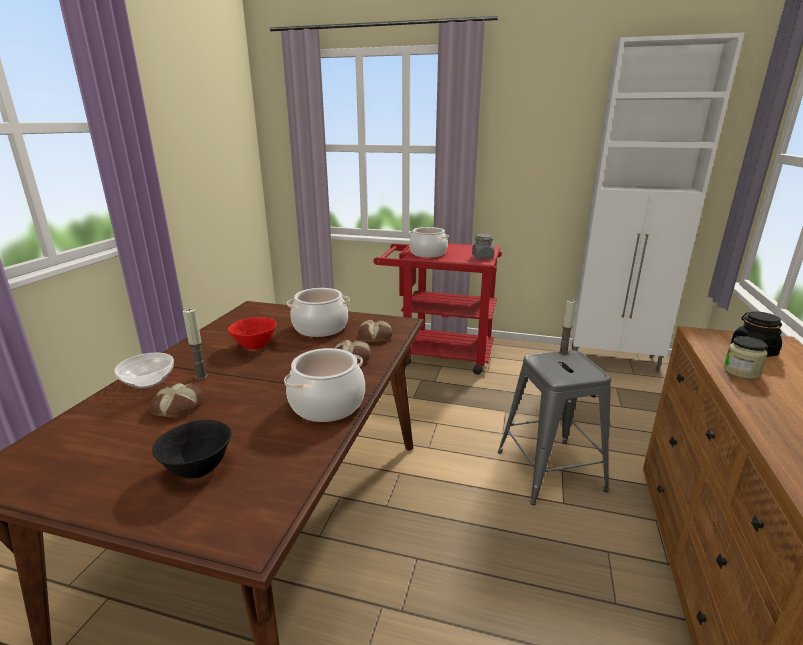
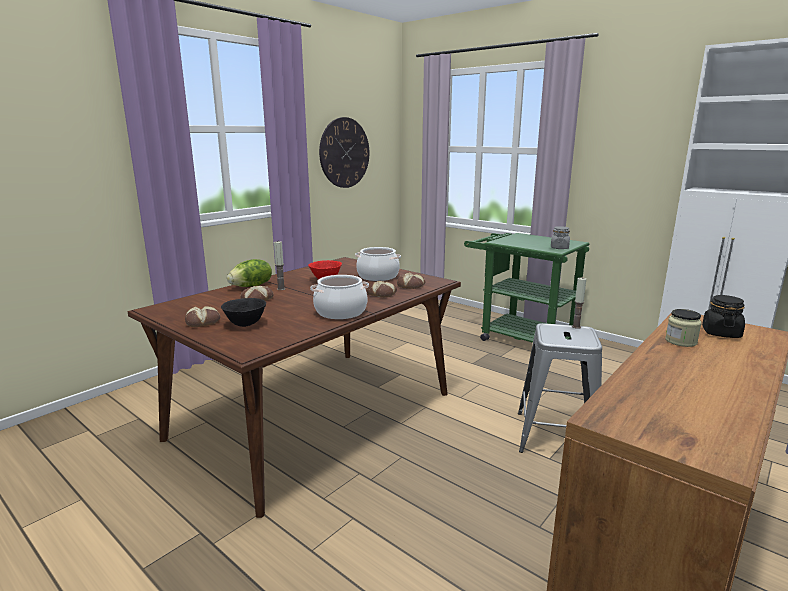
camera: 25 degrees right, 5 degrees down
(115, 483) = (203, 321): none -> bread
(149, 380) = (252, 286): bowl -> lettuce
(197, 157) = (344, 153): none -> wall clock
(427, 253) = (512, 241): cooking pot -> none
(438, 354) = (519, 337): red cart -> green cart

